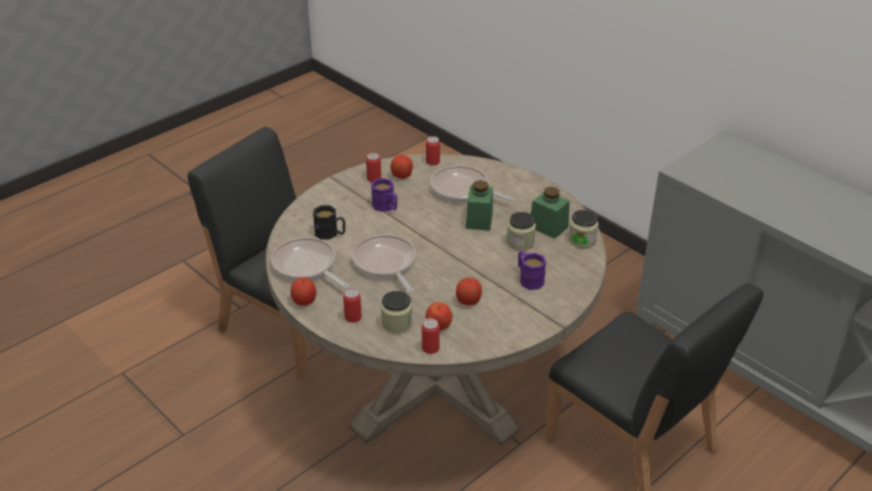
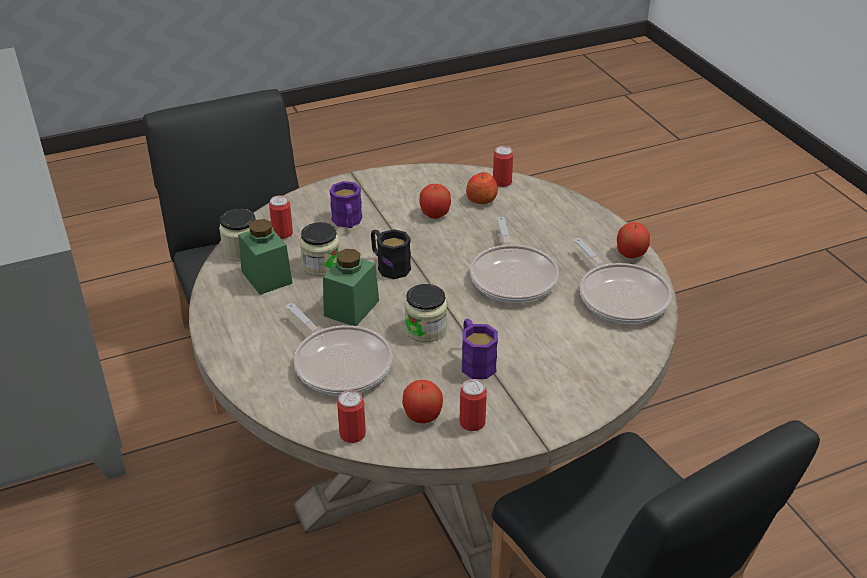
camera: 160 degrees left, 0 degrees up
(330, 234) = (575, 336): black mug -> black mug (389, 266)
(353, 317) = (576, 226): can -> can (282, 233)
(397, 324) = (528, 210): jar -> jar (426, 329)

